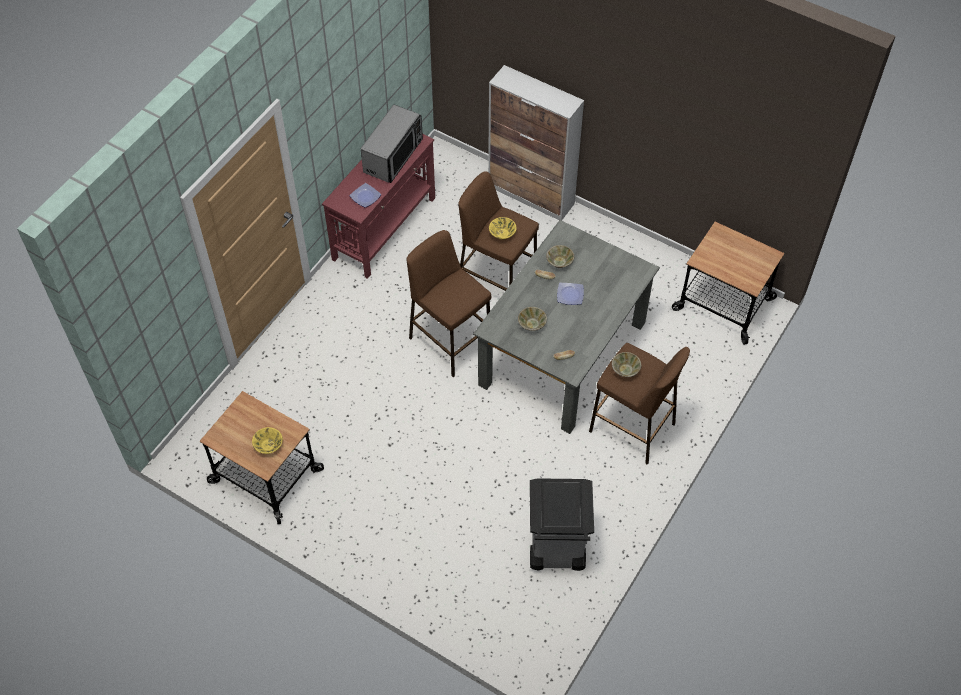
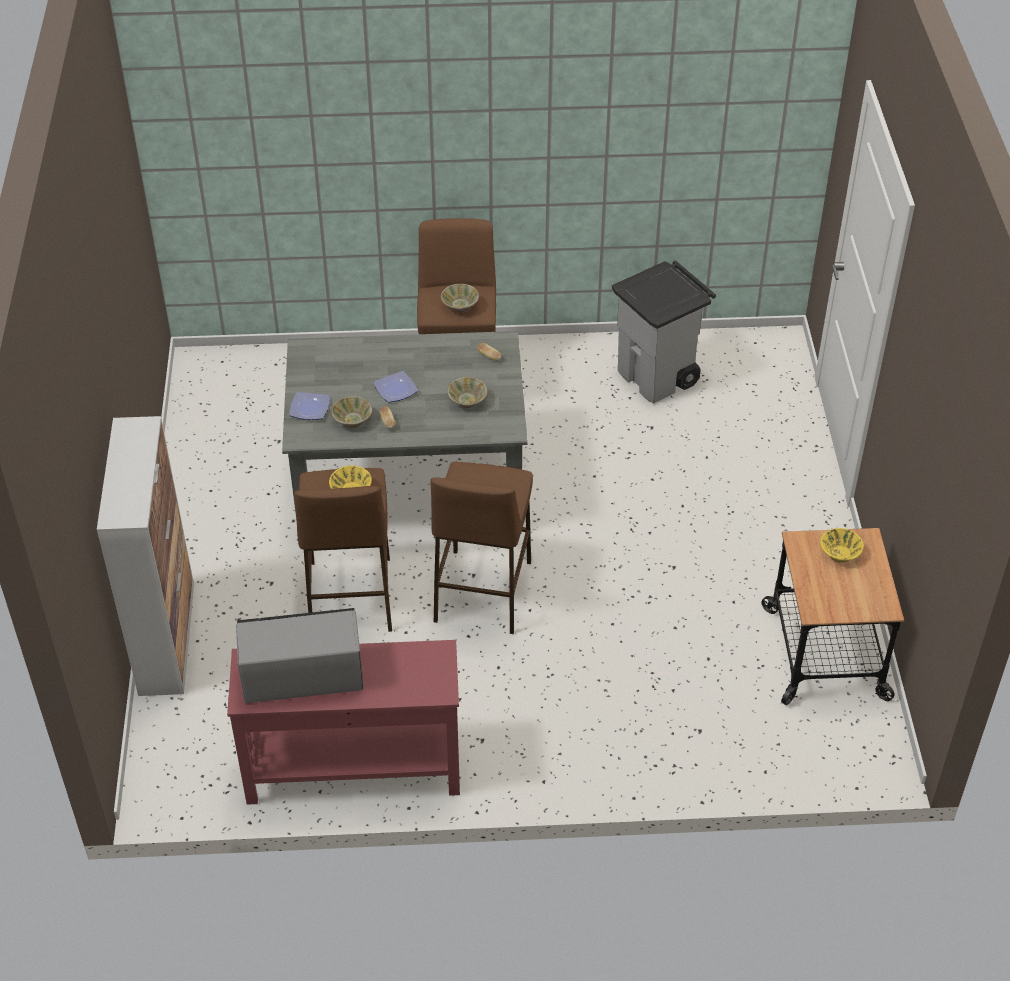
camera: 125 degrees left, 10 degrees down
(364, 197) = (406, 662): plate -> plate (310, 409)
(723, 304) = (220, 386): cart -> none

